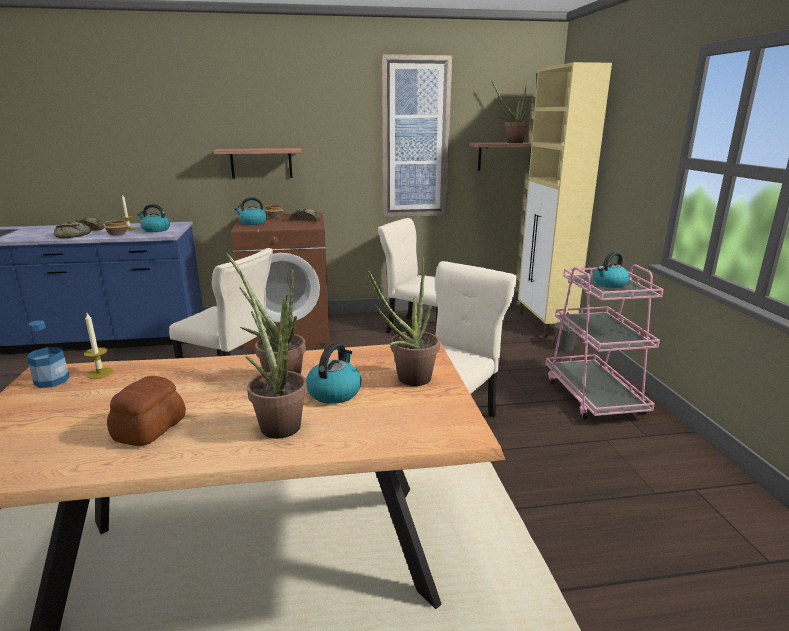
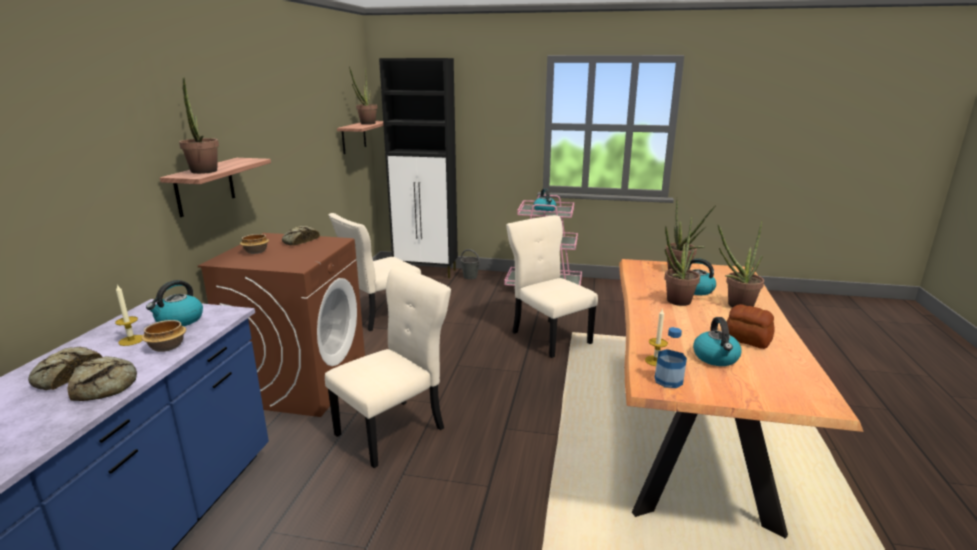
camera: 70 degrees left, 0 degrees up
(236, 149) = (204, 172): none -> potted plant
(252, 223) = (271, 262): kettle -> kettle (716, 358)
(415, 139) = (309, 130): picture -> none
(545, 325) = (426, 272): beige cabinet -> black cabinet

